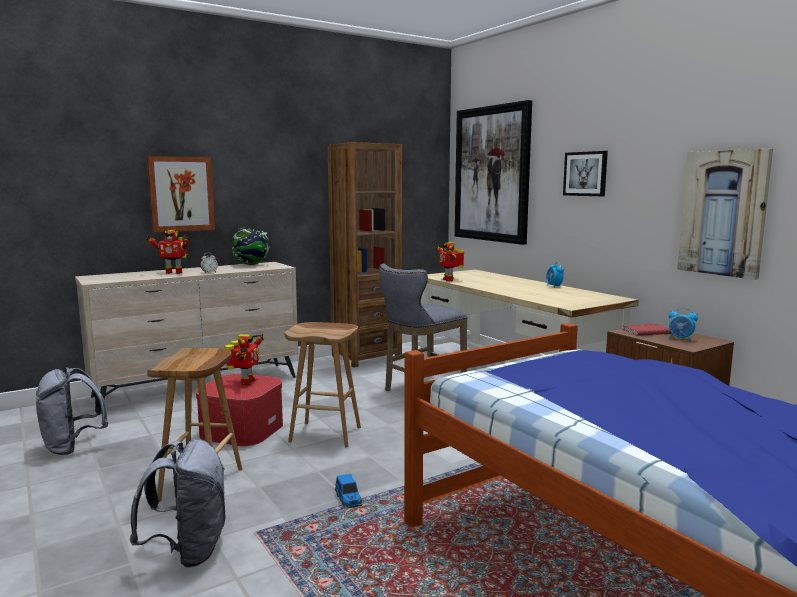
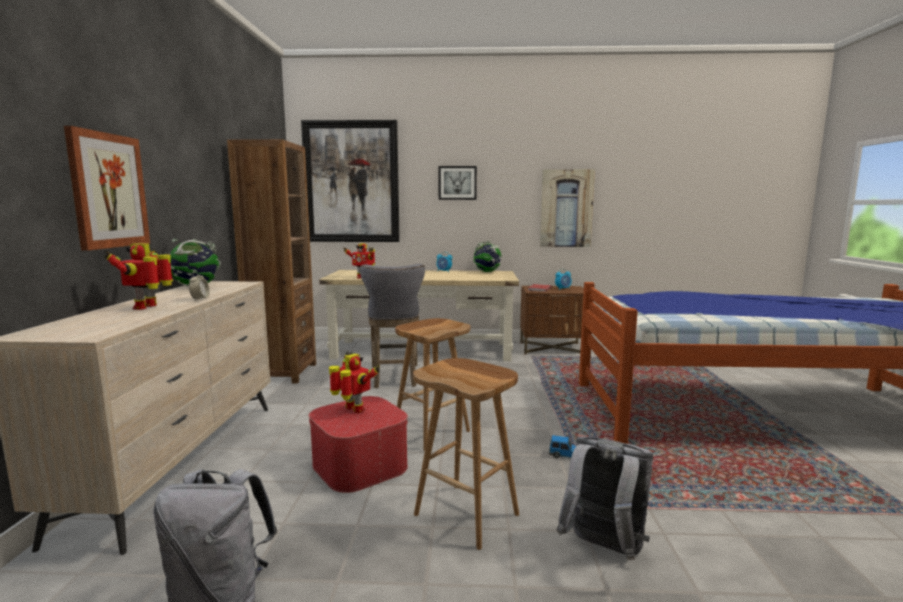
camera: 55 degrees left, 0 degrees up
(173, 272) = (148, 307): toy robot -> toy robot turned 150 degrees clockwise
(596, 295) = (487, 272): none -> globe

